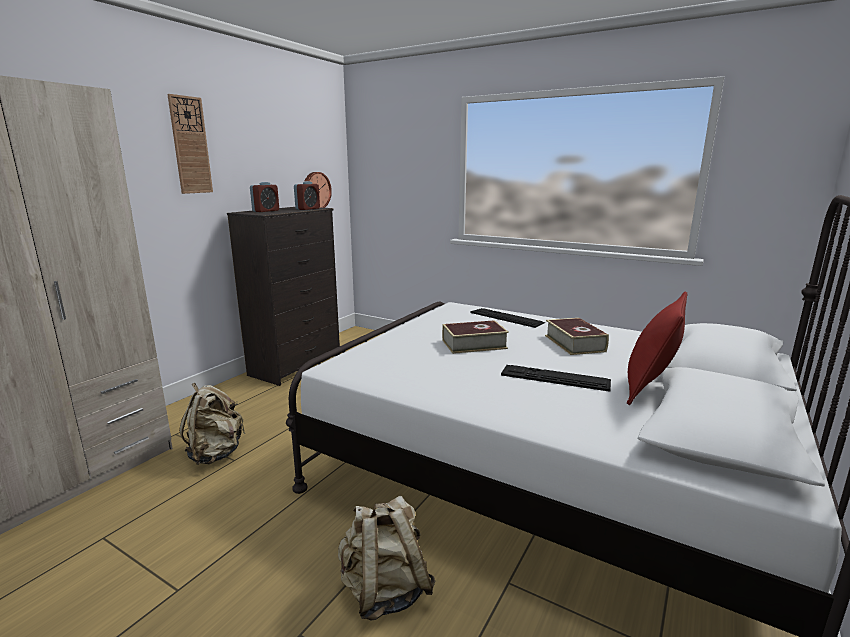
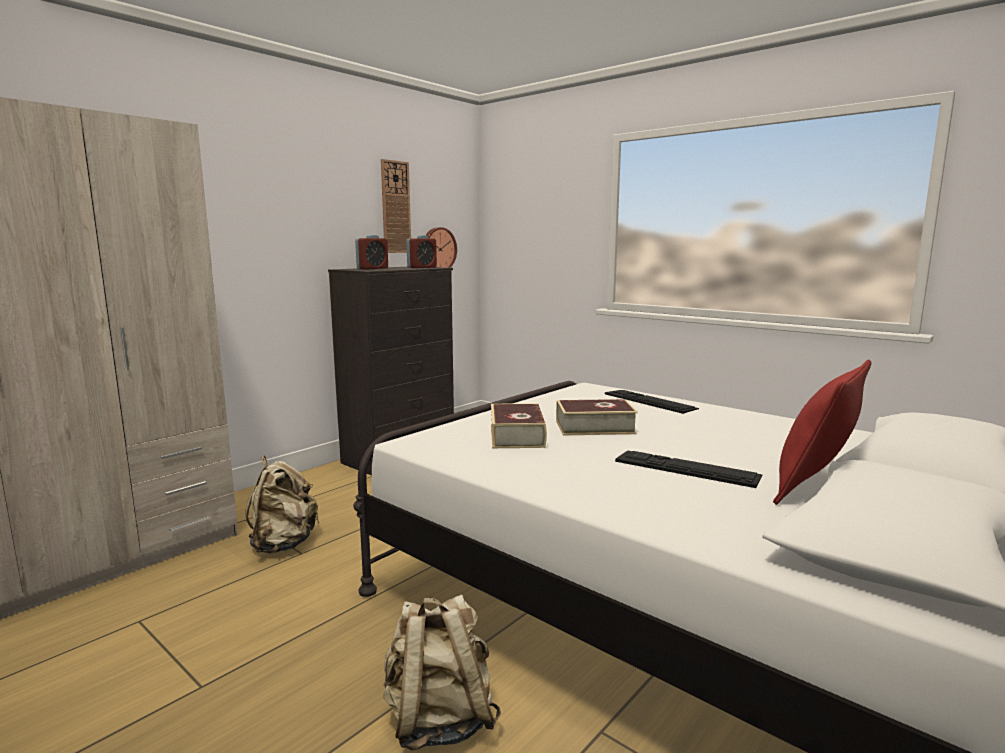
camera: 10 degrees right, 5 degrees down
(190, 145) = (292, 193): wall clock -> wall clock (395, 207)
(574, 343) = (729, 433): book -> book (517, 435)

